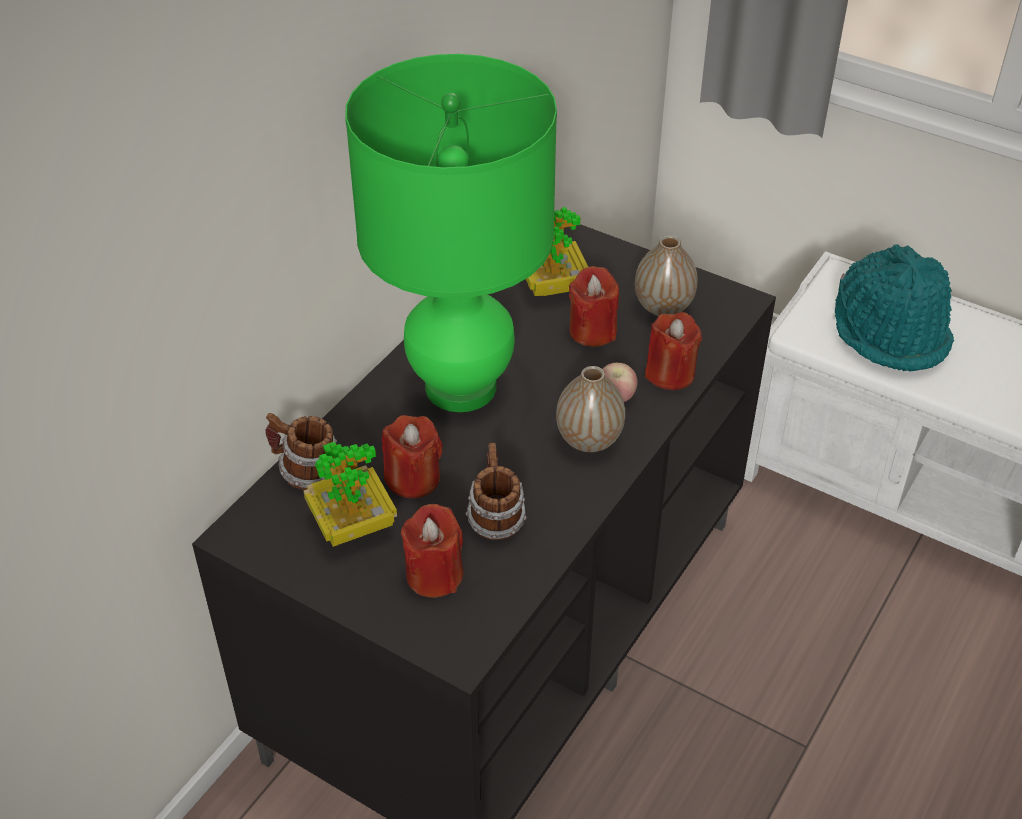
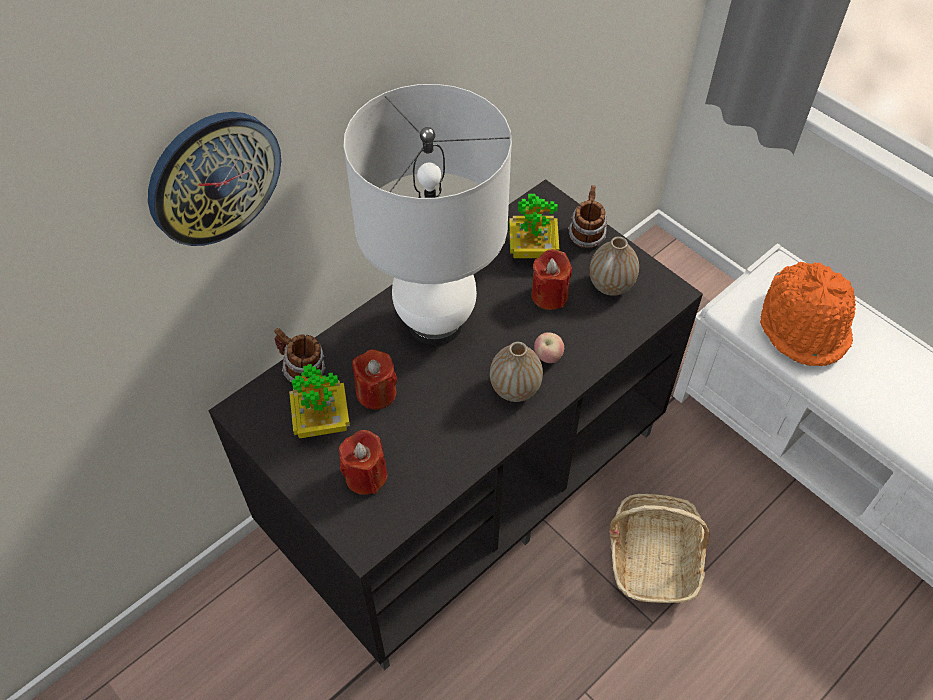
camera: 15 degrees right, 10 degrees up
(196, 187) = (214, 178): none -> wall clock
(461, 387) = (436, 323): green table lamp -> white table lamp
(495, 518) = (424, 439): mug -> mug (586, 235)
(670, 373) = (595, 345): red candle -> none
(780, 668) = (653, 557): none -> basket
(891, 332) = (804, 326): turquoise hat -> orange hat

